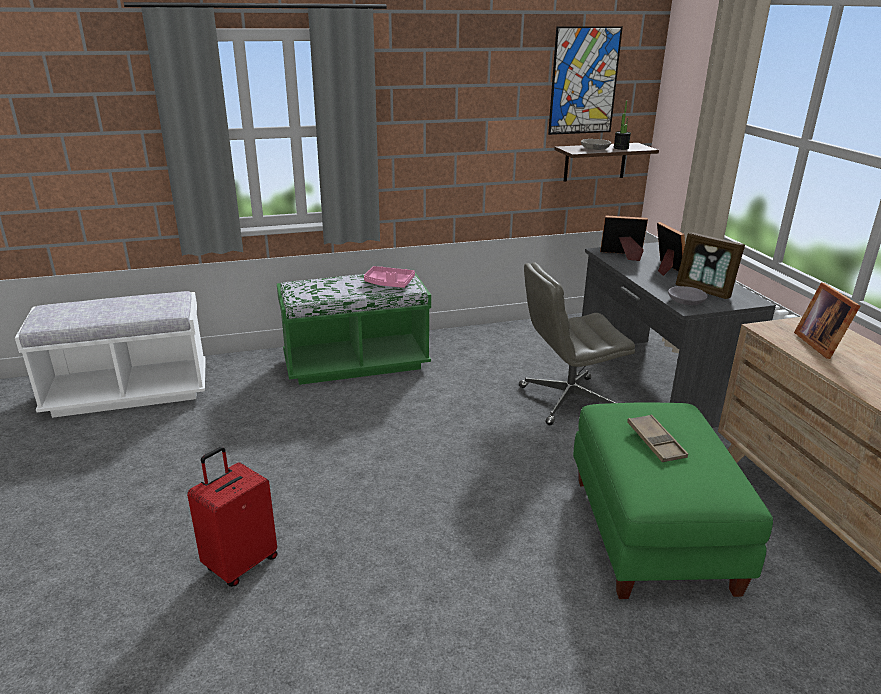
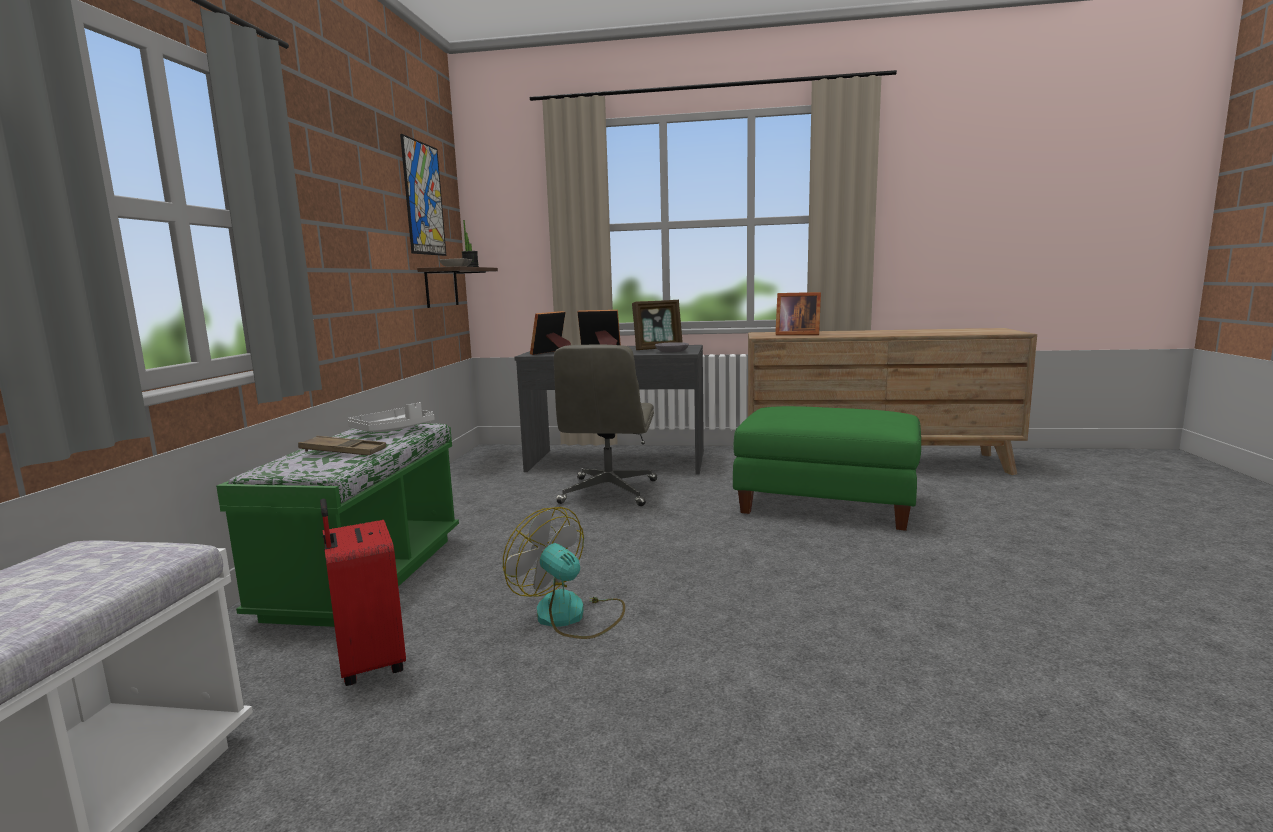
camera: 65 degrees left, 15 degrees down
(240, 563) = (799, 733): red suitcase -> red suitcase (369, 664)
(341, 447) = (571, 616): none -> fan
(389, 283) = (393, 430): pink tray -> grey tray
(655, 442) = (825, 414): brown tray -> brown tray (343, 452)

